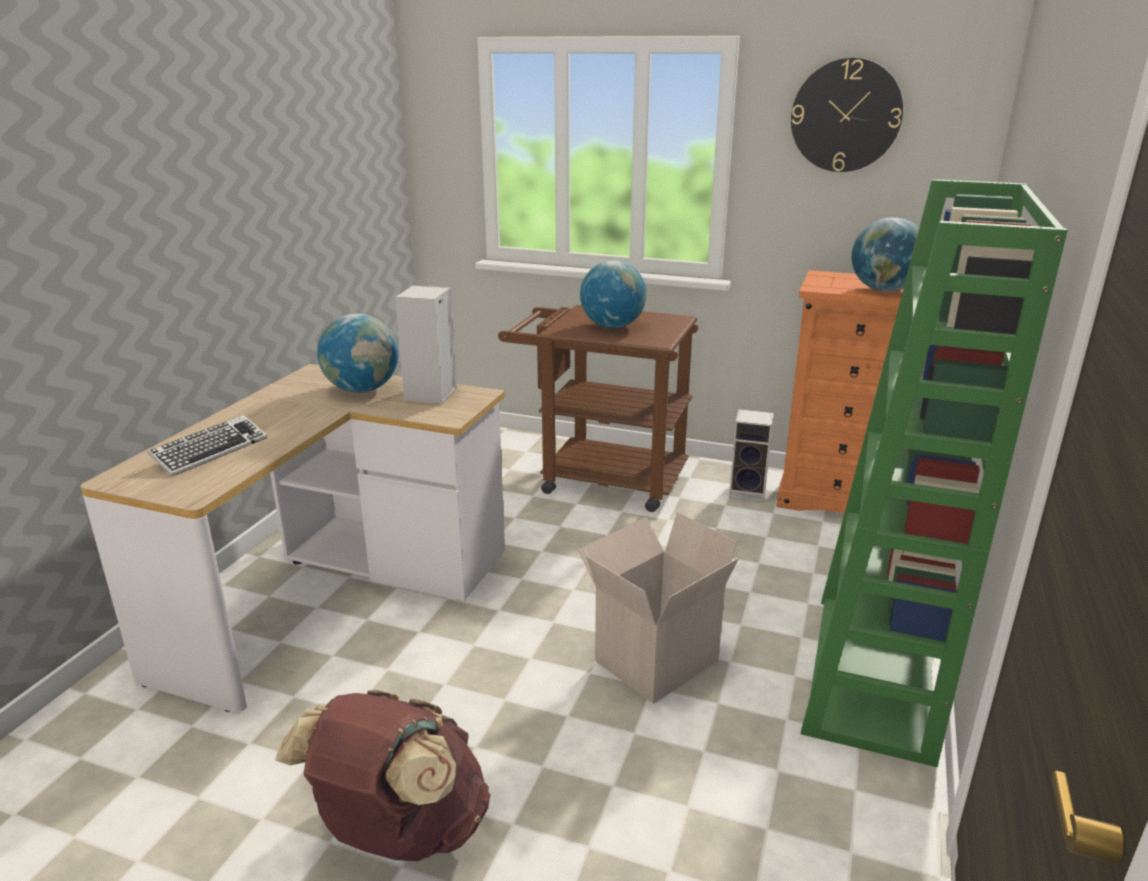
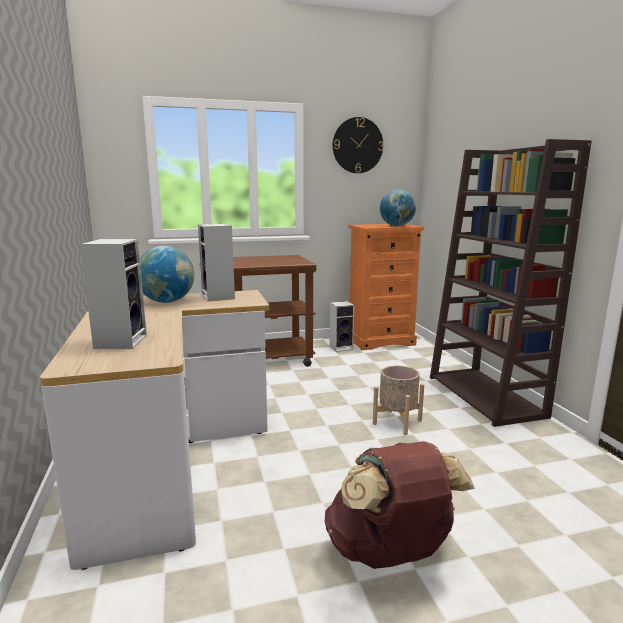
camera: 35 degrees left, 10 degrees down
(210, 451) = (120, 341): keyboard -> speaker
(612, 326) = (267, 261): globe -> none
(655, 658) = (397, 422): cardboard box -> beige planter
(874, 675) = (486, 396): green bookcase -> brown bookcase

